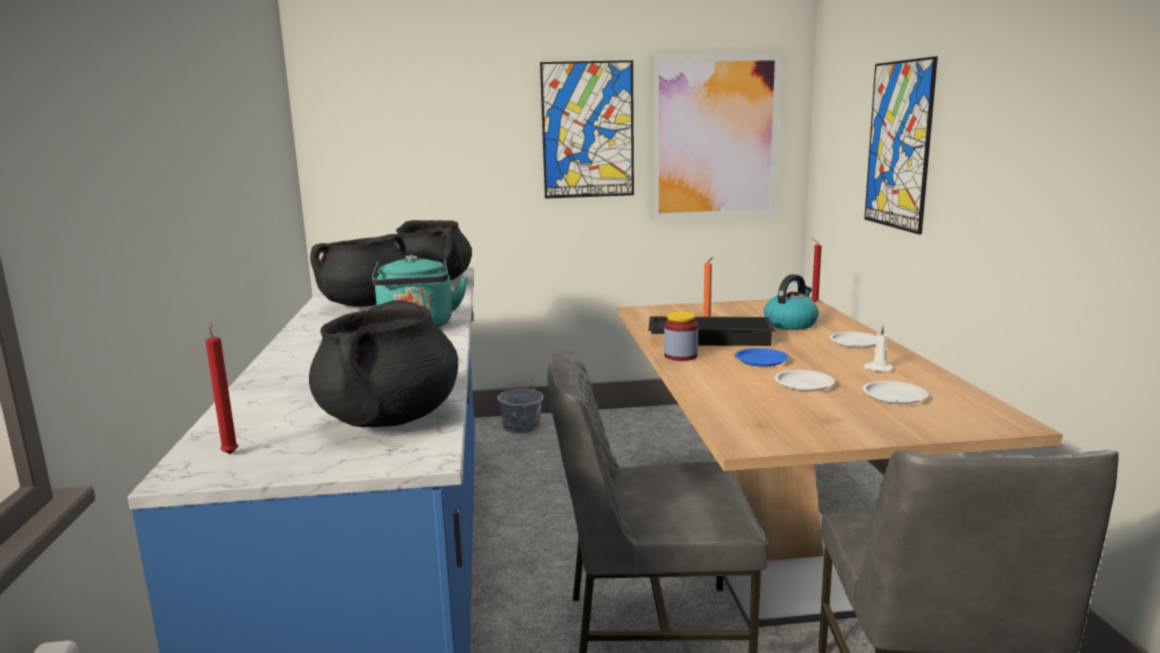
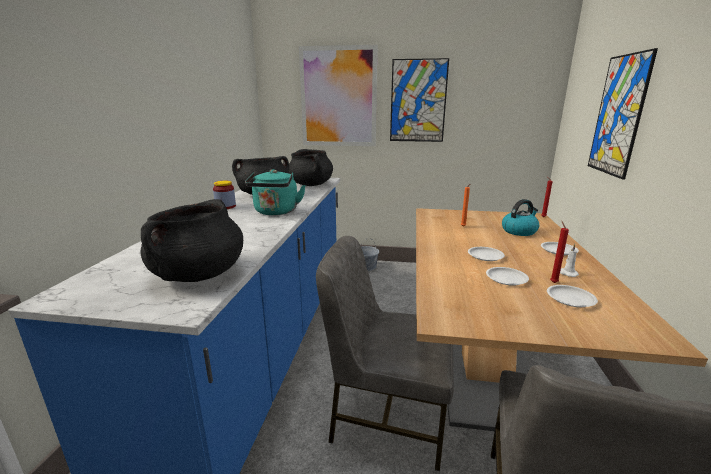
camera: 15 degrees right, 5 degrees up
(230, 453) = (91, 286): red candle -> red candle (553, 282)
(680, 356) = (434, 246): jar -> jar (225, 207)
(710, 338) = (460, 235): black tray -> none
(714, 137) = (497, 108): picture -> picture (338, 97)
(761, 360) = (485, 256): blue plate -> white plate

